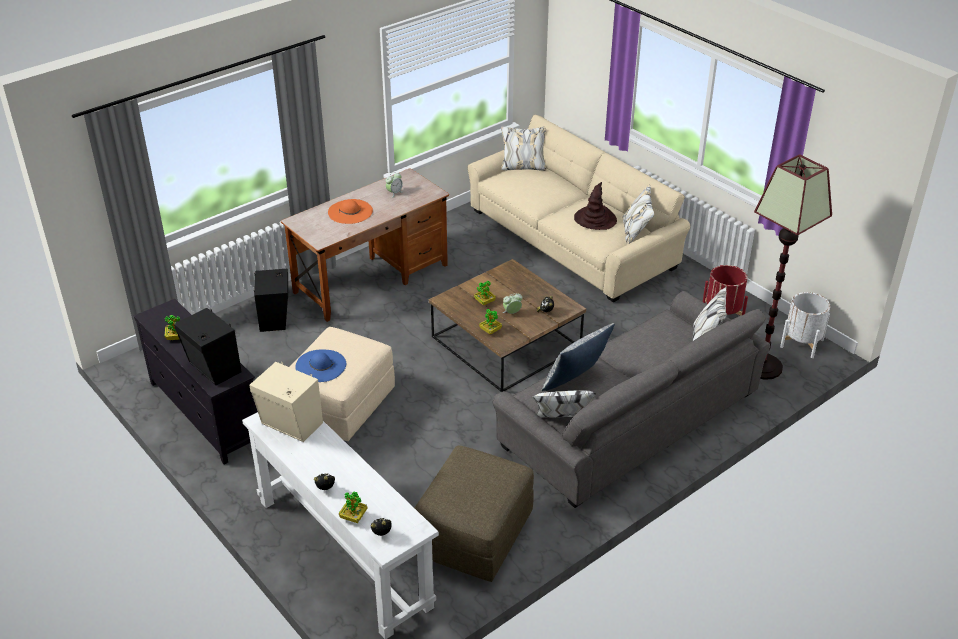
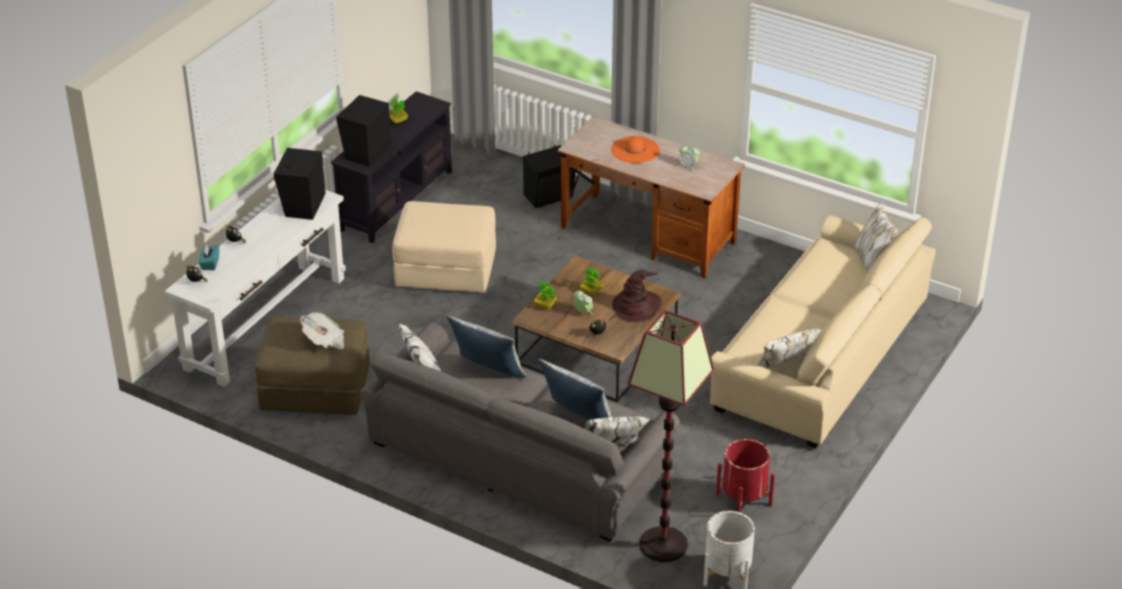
camera: 70 degrees right, 0 degrees up
(291, 425) = (302, 205): beige speaker -> black speaker
(320, 366) = (427, 216): blue hat -> none
(353, 517) = (210, 264): potted plant -> turquoise tissue box
(483, 476) = (324, 341): none -> newspaper
(595, 219) = (787, 330): brown hat -> brown hat (636, 306)
(662, 344) = (577, 419): none -> pillow

